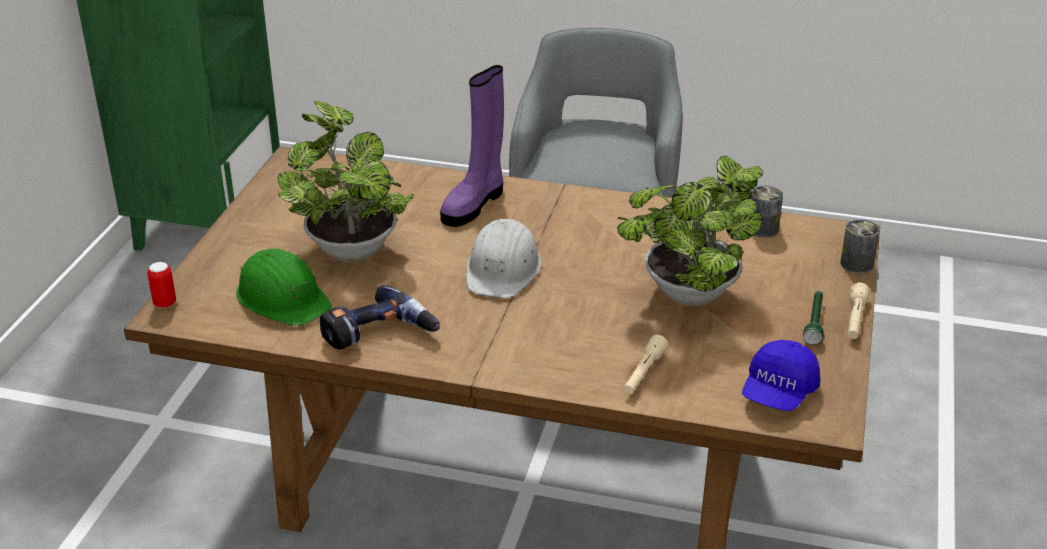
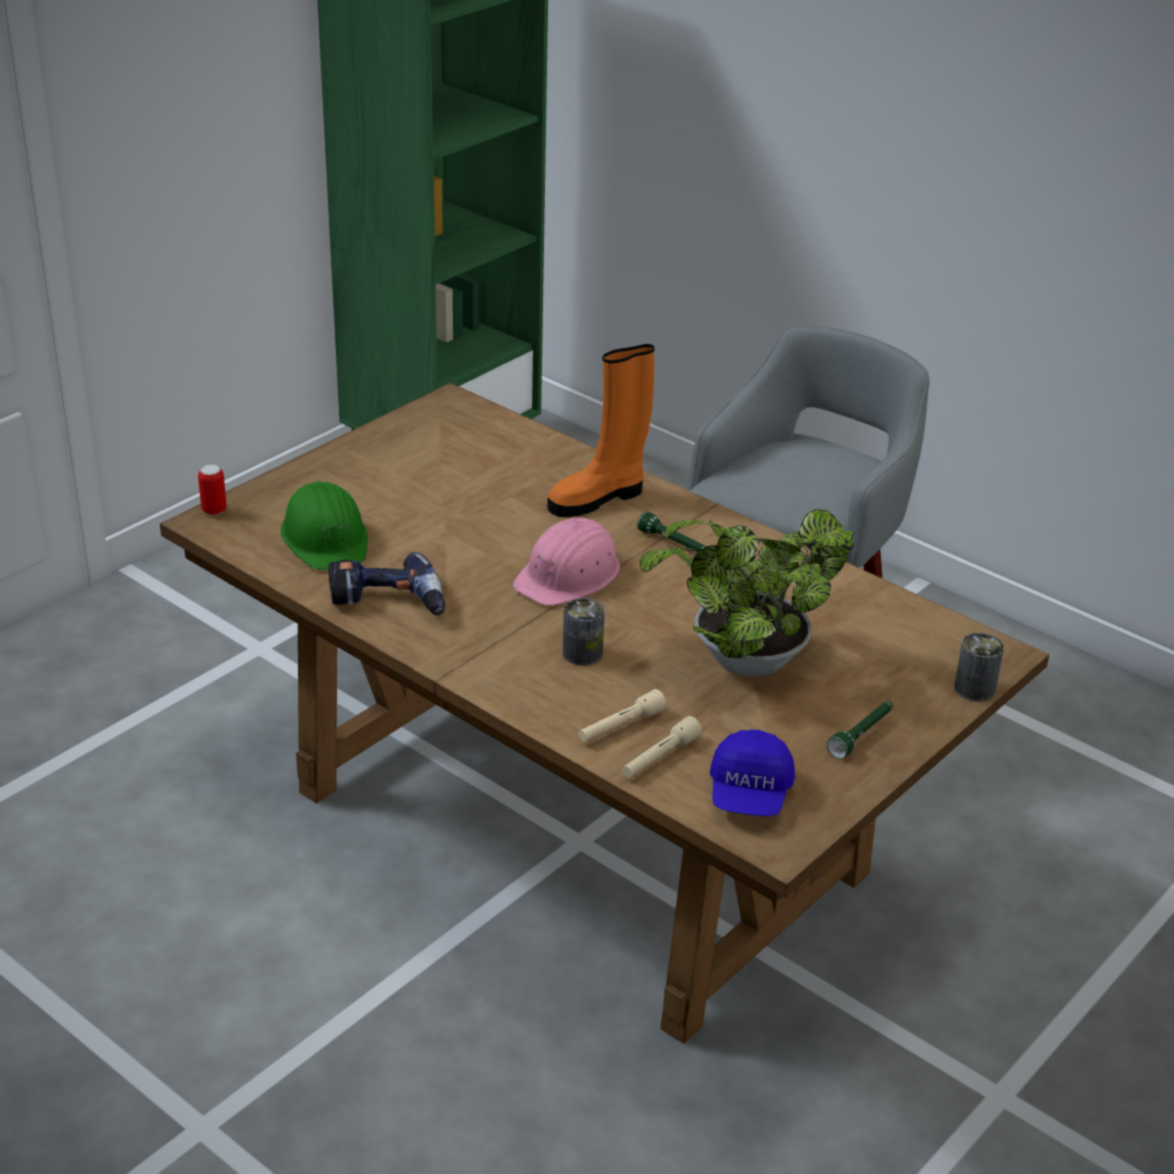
camera: 25 degrees right, 0 degrees up
(349, 247) = (433, 506): potted plant -> none
(474, 204) = (598, 498): purple boot -> orange boot
(503, 269) = (569, 575): white hard hat -> pink hard hat
(560, 223) = (674, 544): none -> green flashlight
(762, 229) = (899, 617): can -> can (582, 653)
(778, 392) = (749, 794): blue cap -> blue cap turned 45 degrees counterclockwise
(855, 319) = (912, 747): beige flashlight -> beige flashlight (659, 758)

